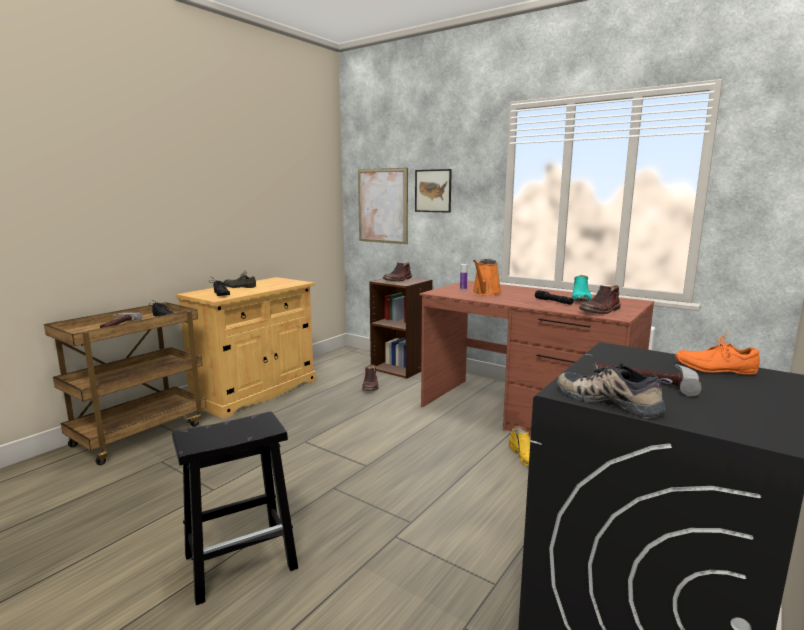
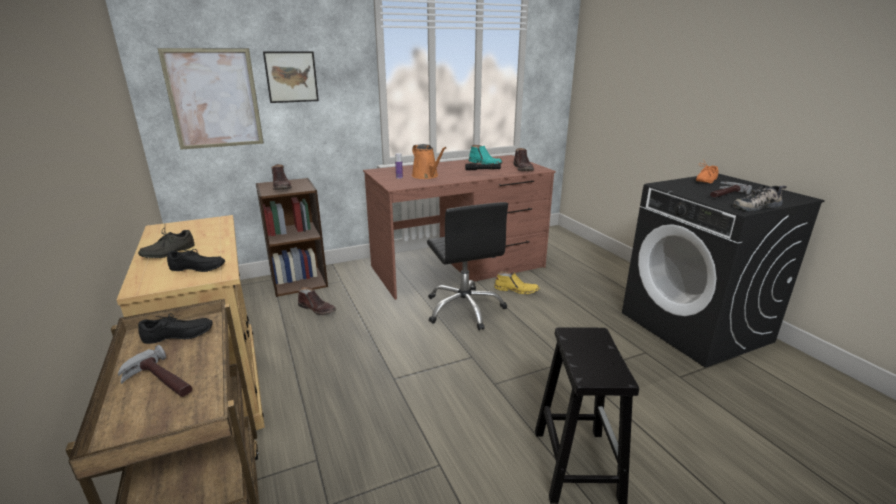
camera: 60 degrees left, 10 degrees up
(446, 440) = (464, 309): none -> black office chair

